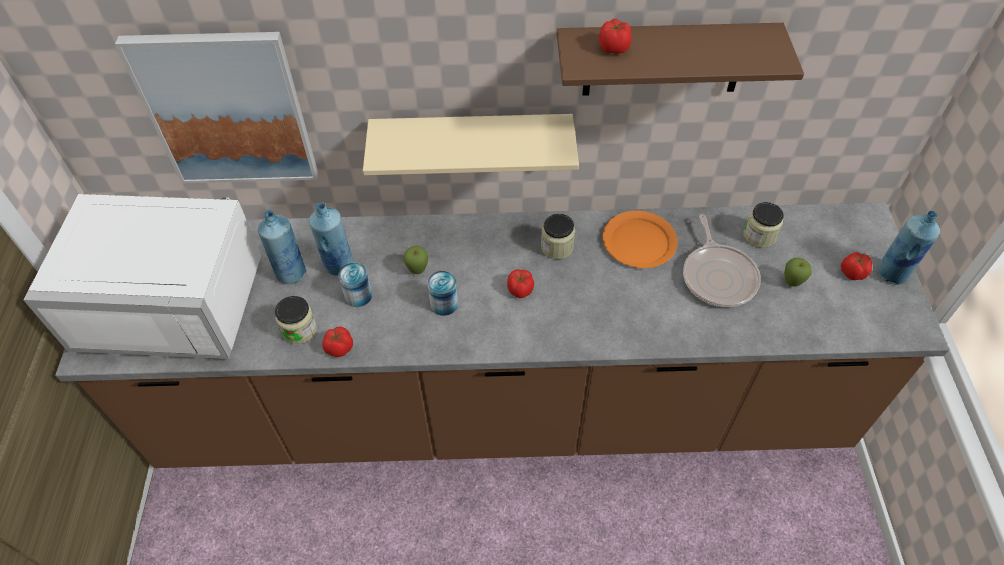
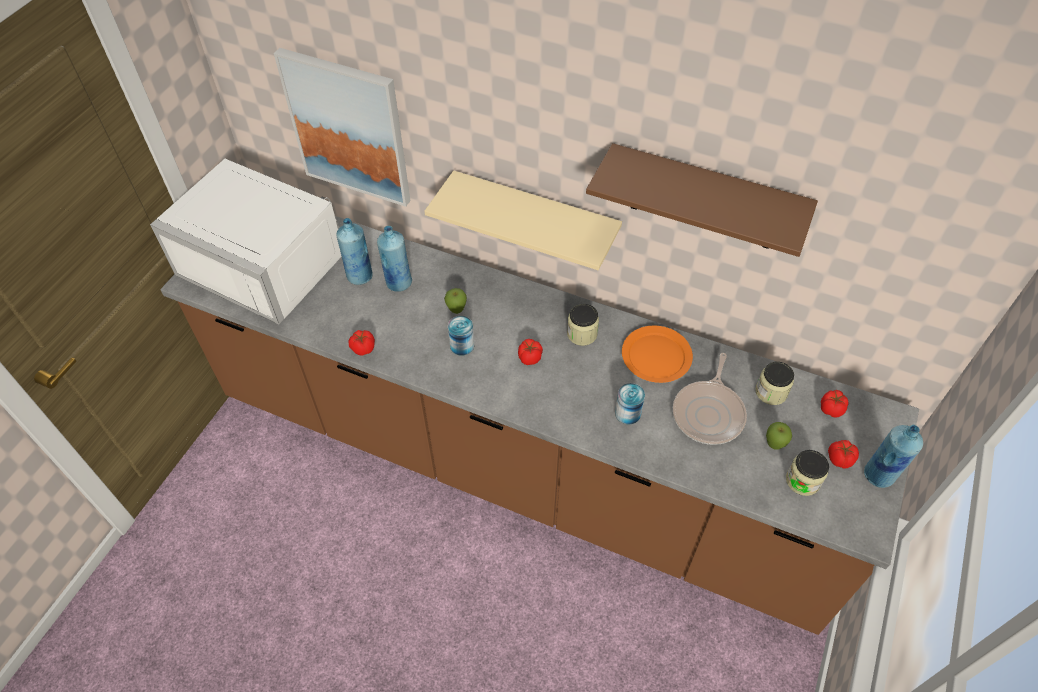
camera: 25 degrees right, 0 degrees up
(299, 330) = (342, 322): jar -> jar (802, 481)
(358, 296) = (400, 313): can -> can (627, 413)
(613, 48) = (647, 175): tomato -> tomato (831, 408)

